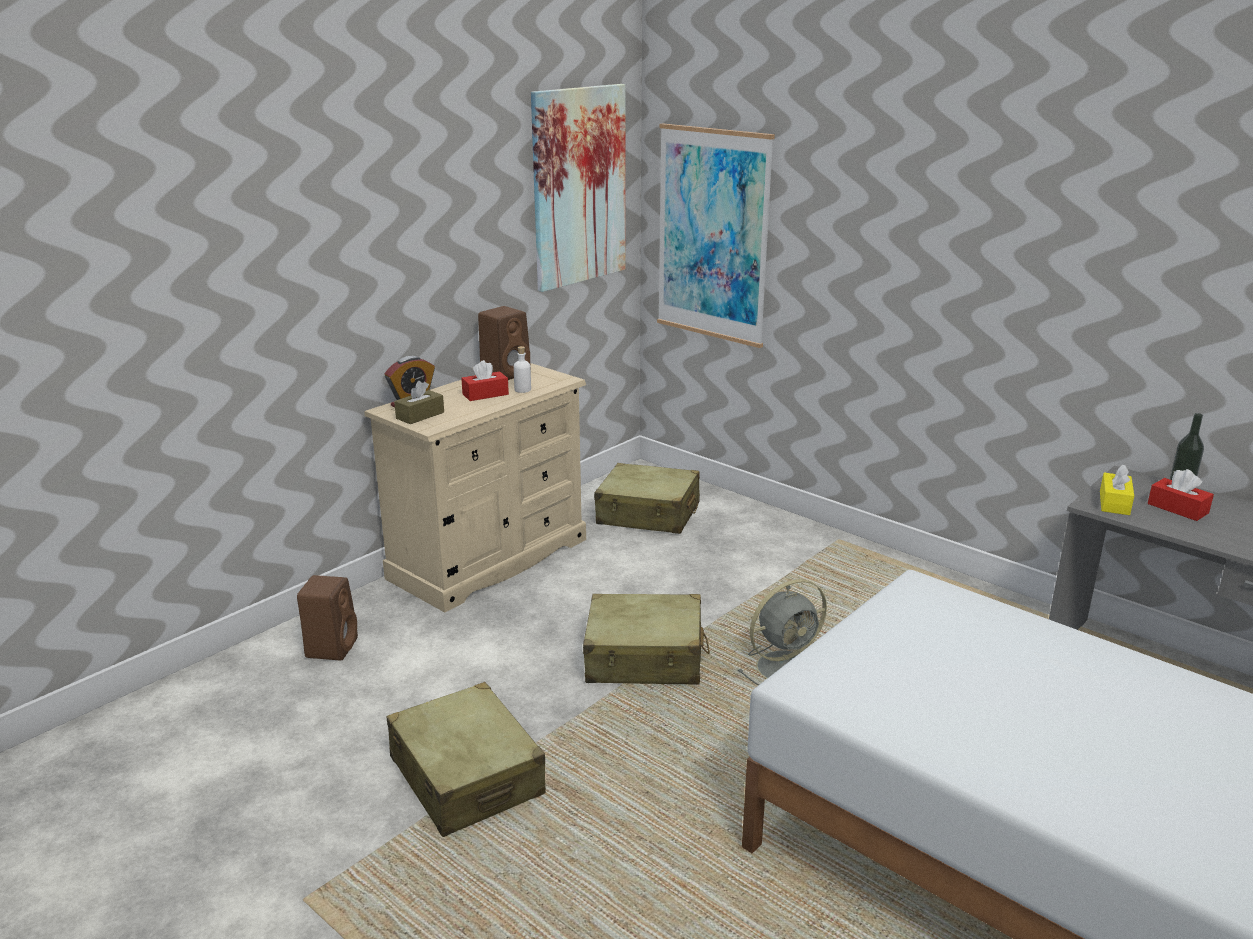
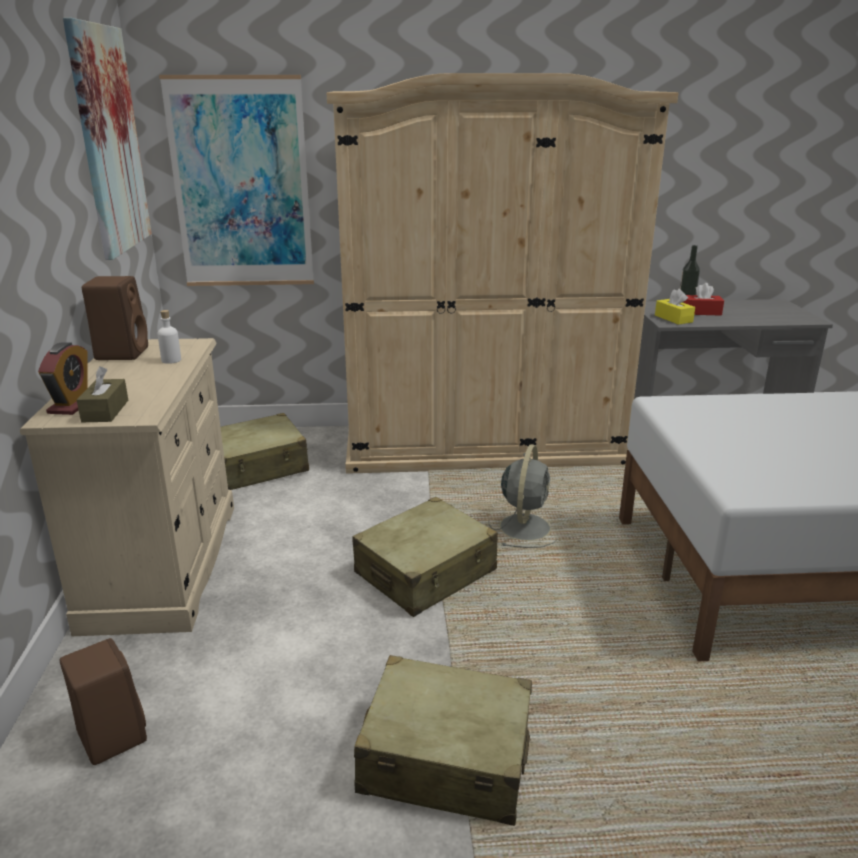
camera: 45 degrees left, 0 degrees up
(485, 394) = (140, 374): red tissue box -> none
(875, 579) = (483, 446): none -> beige wardrobe

